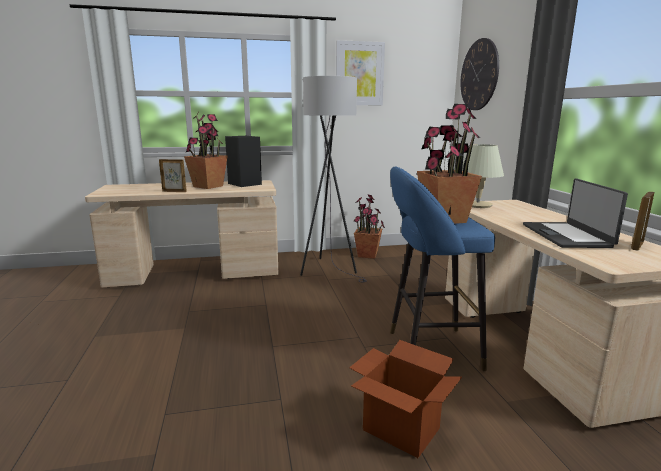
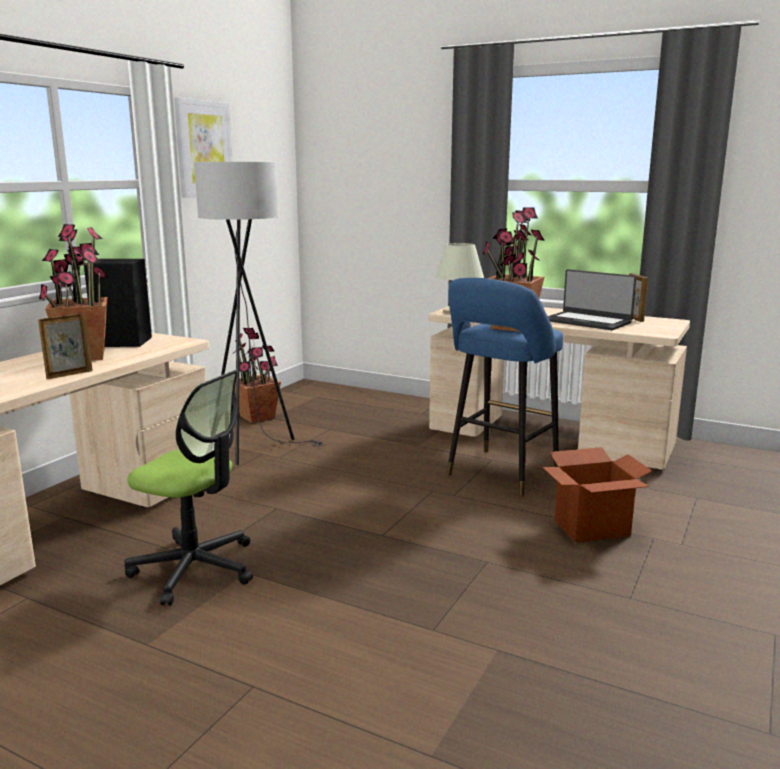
camera: 50 degrees left, 0 degrees up
(176, 315) = (195, 569): none -> office chair
(479, 75) = (348, 154): wall clock -> none

